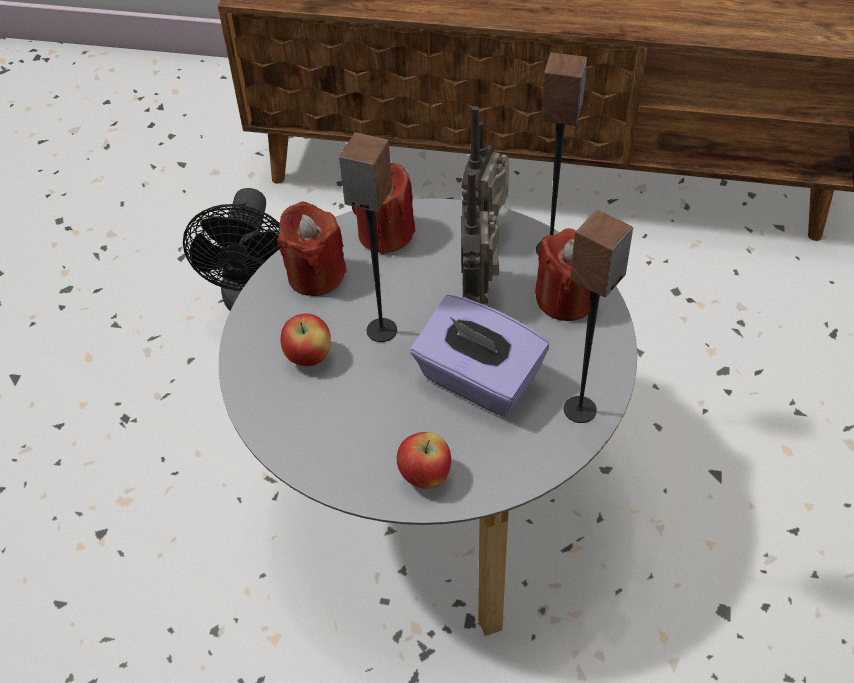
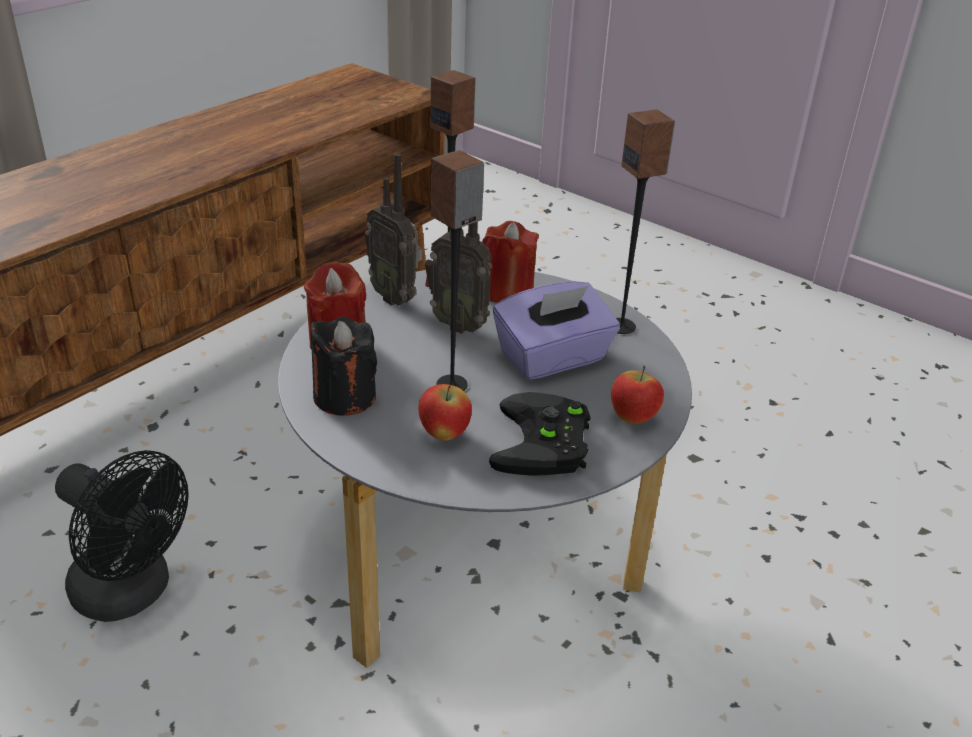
camera: 65 degrees left, 15 degrees down
(315, 275) = (344, 397): red candle -> black candle
(340, 428) = (545, 445): none -> black game controller

